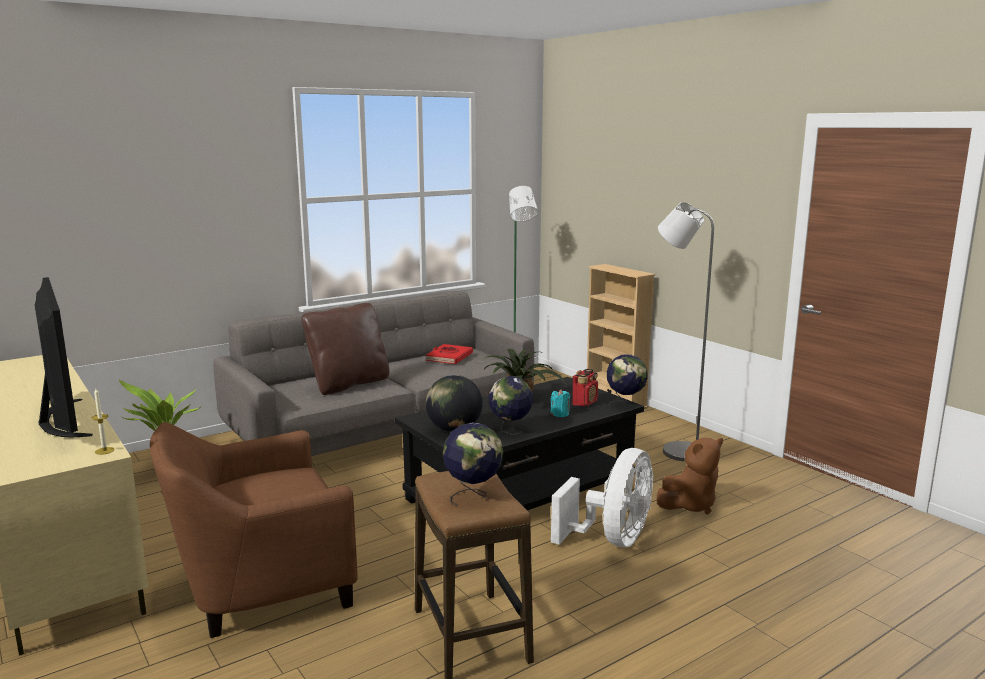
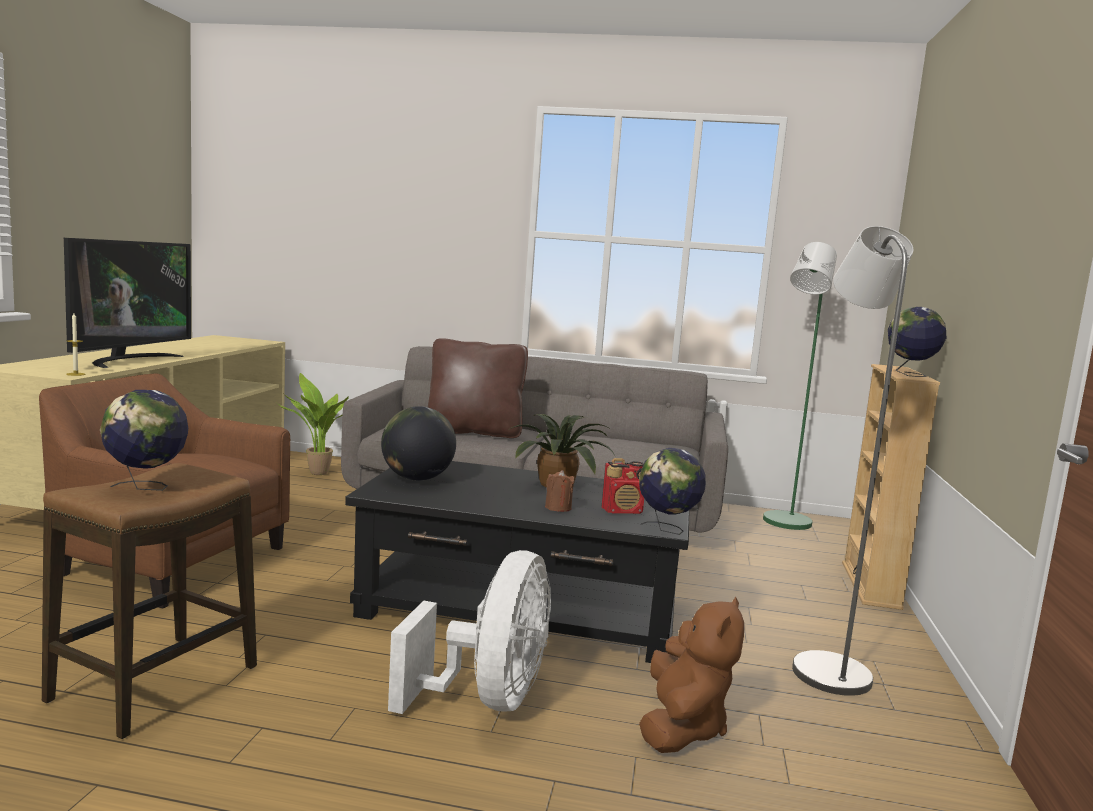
camera: 45 degrees right, 5 degrees down
(449, 357) = (625, 443): red book -> none
(510, 431) = (459, 498): globe -> globe (910, 375)
(560, 414) = (558, 508): turquoise candle -> brown candle
(612, 539) = (488, 699): white fan -> white fan turned 60 degrees counterclockwise
(690, 505) = (682, 727): brown plush toy -> brown plush toy turned 90 degrees counterclockwise

